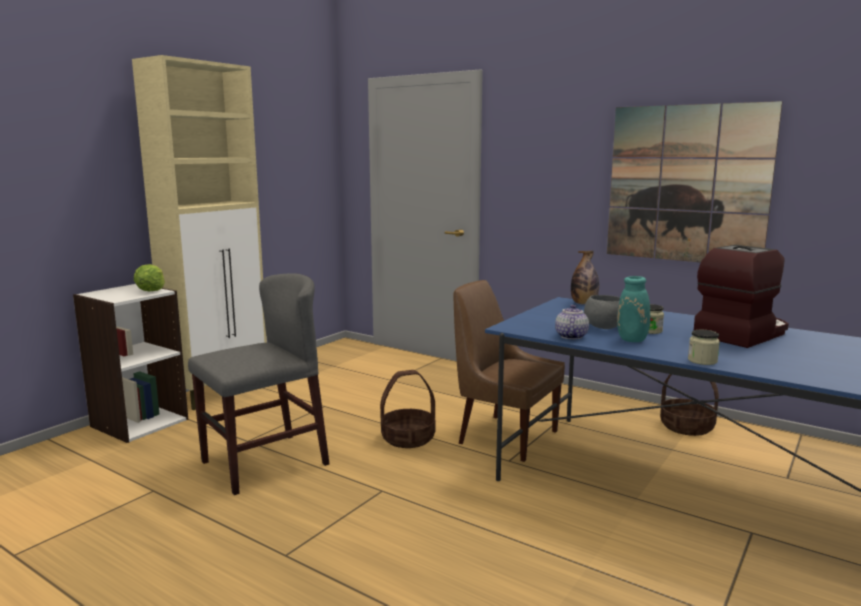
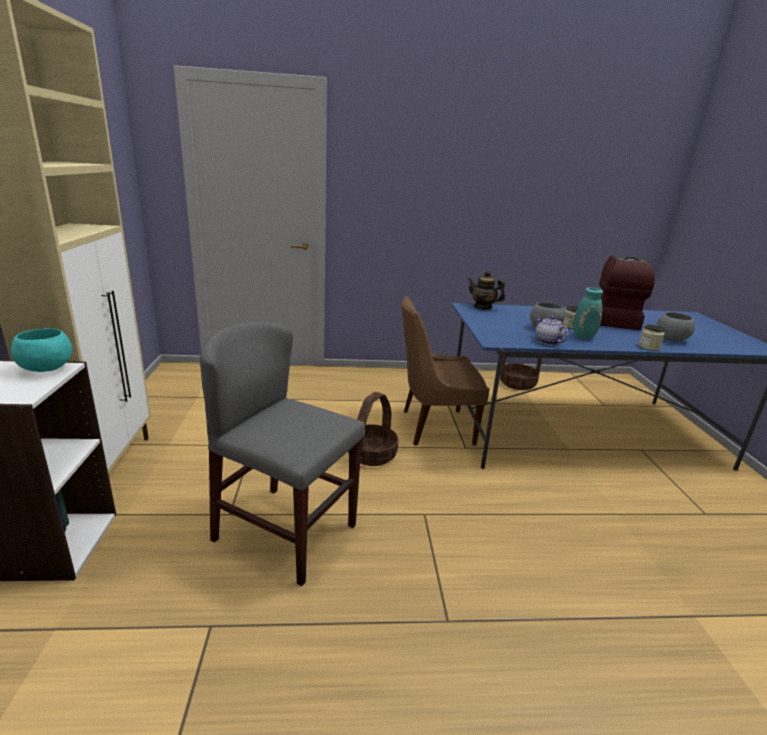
camera: 40 degrees left, 10 degrees up
(151, 290) = (47, 369): lettuce -> turquoise bowl
(264, 463) = (286, 532): grey chair -> grey chair turned 75 degrees counterclockwise
(584, 304) = (483, 307): bottle -> teapot
(687, 184) = (513, 202): picture -> none
(766, 361) = (670, 339): none -> grey bowl

